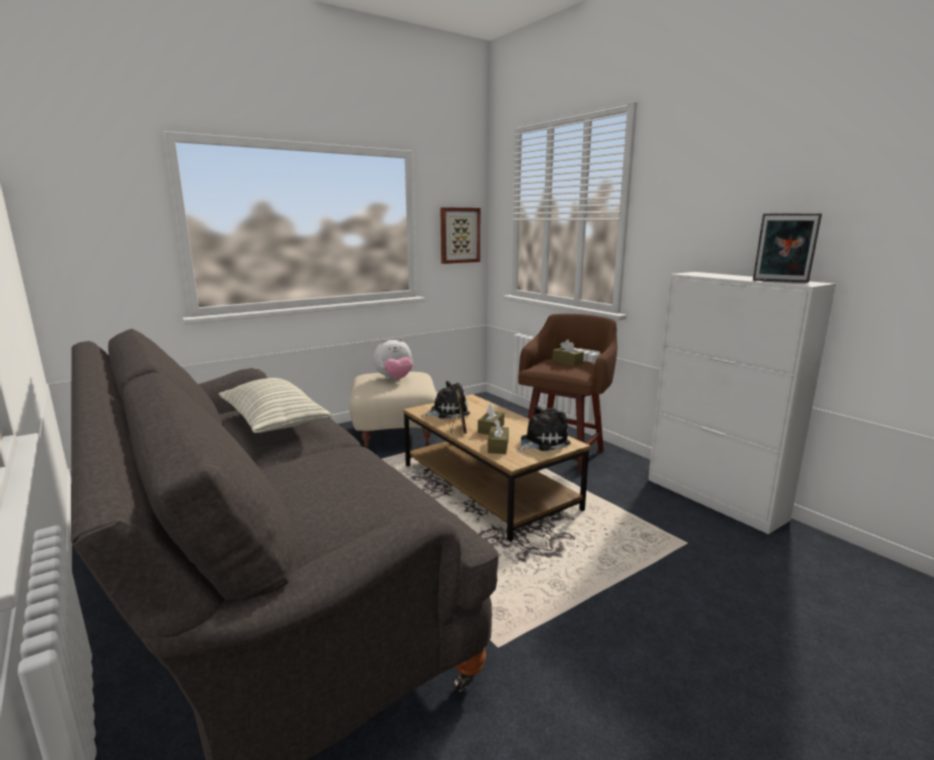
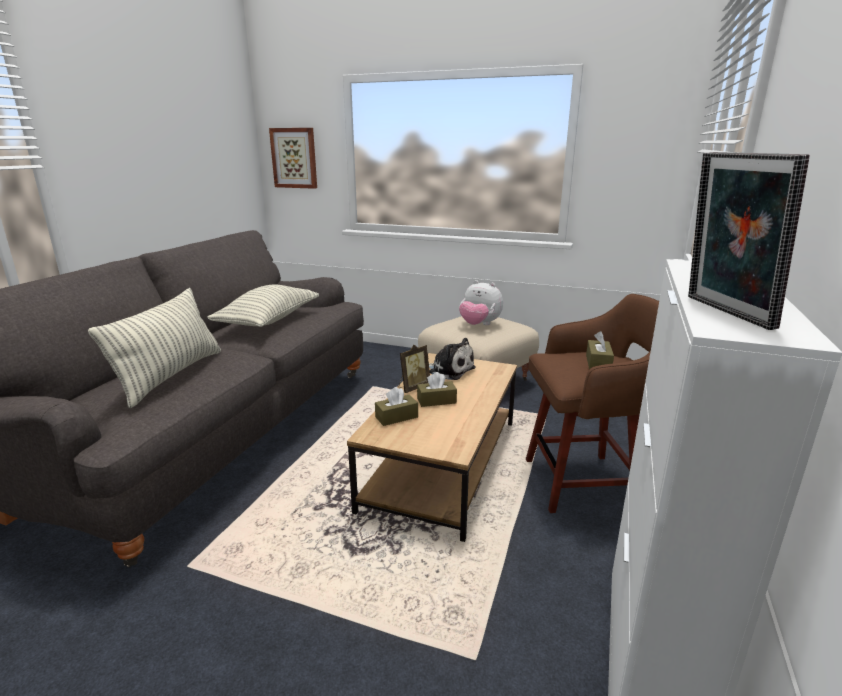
camera: 55 degrees right, 5 degrees up
(352, 484) = (171, 376): none -> pillow
(459, 235) = (643, 171): picture -> picture (294, 158)
(542, 442) = (437, 435): plush toy -> none

